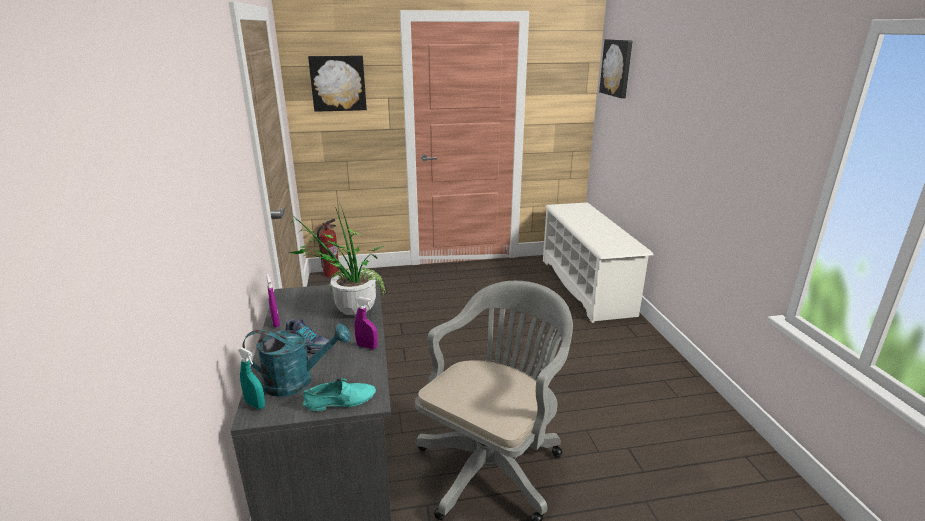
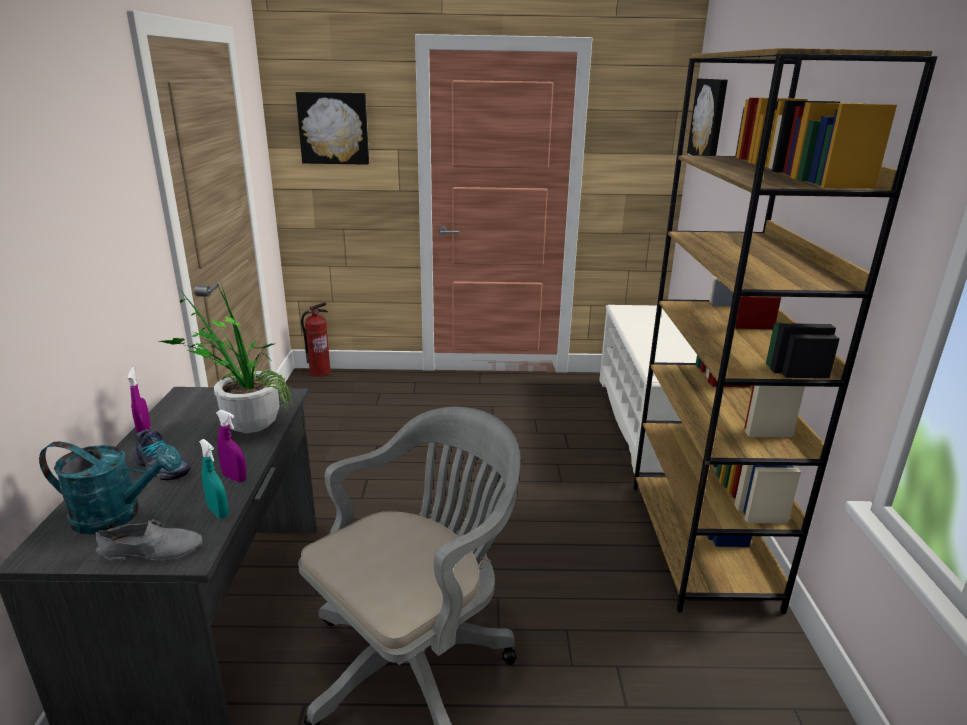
camera: 10 degrees right, 0 degrees up
(255, 404) = (46, 540): turquoise spray bottle -> turquoise spray bottle (218, 512)
(340, 400) = (152, 550): turquoise shoe -> grey shoe
(652, 363) = (701, 543): none -> brown bookcase

